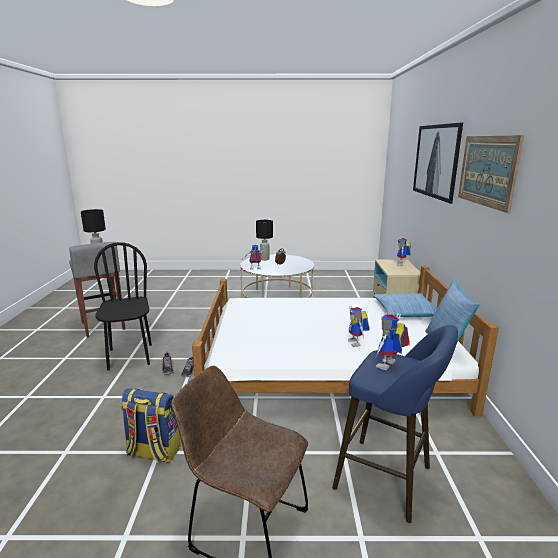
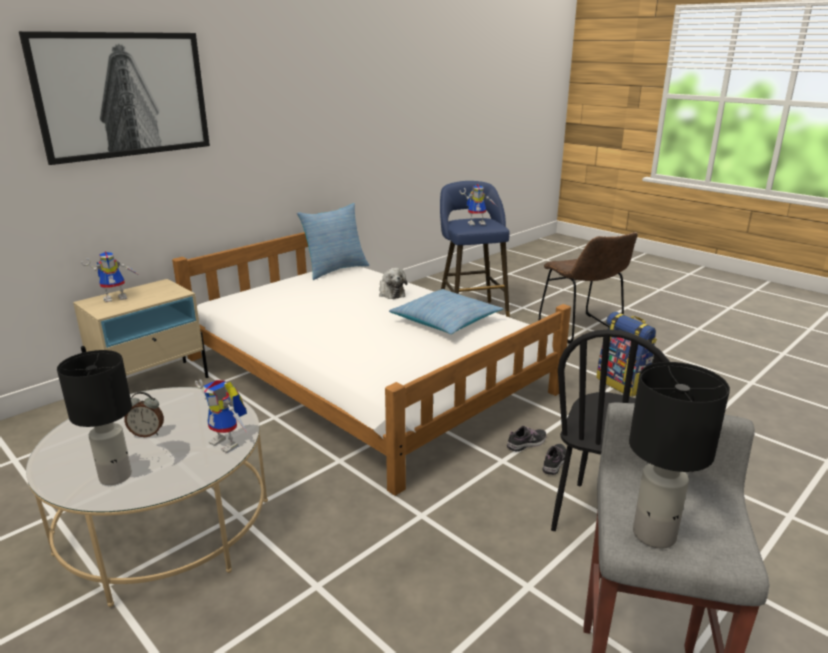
camera: 135 degrees left, 5 degrees up
(357, 343) = (391, 293): toy robot -> plush toy
(405, 312) = (268, 296): pillow -> pillow (445, 321)
(487, 170) = (274, 89): picture -> none

